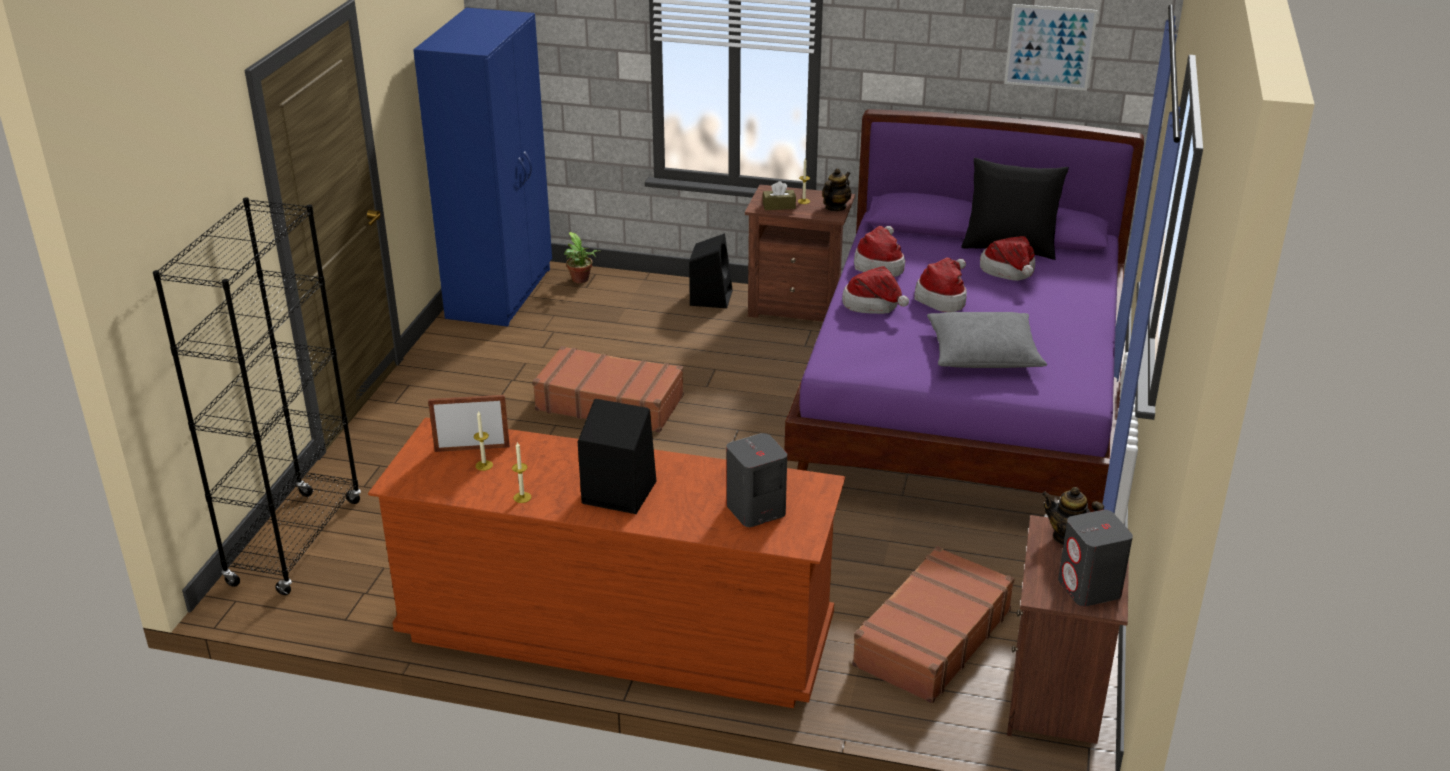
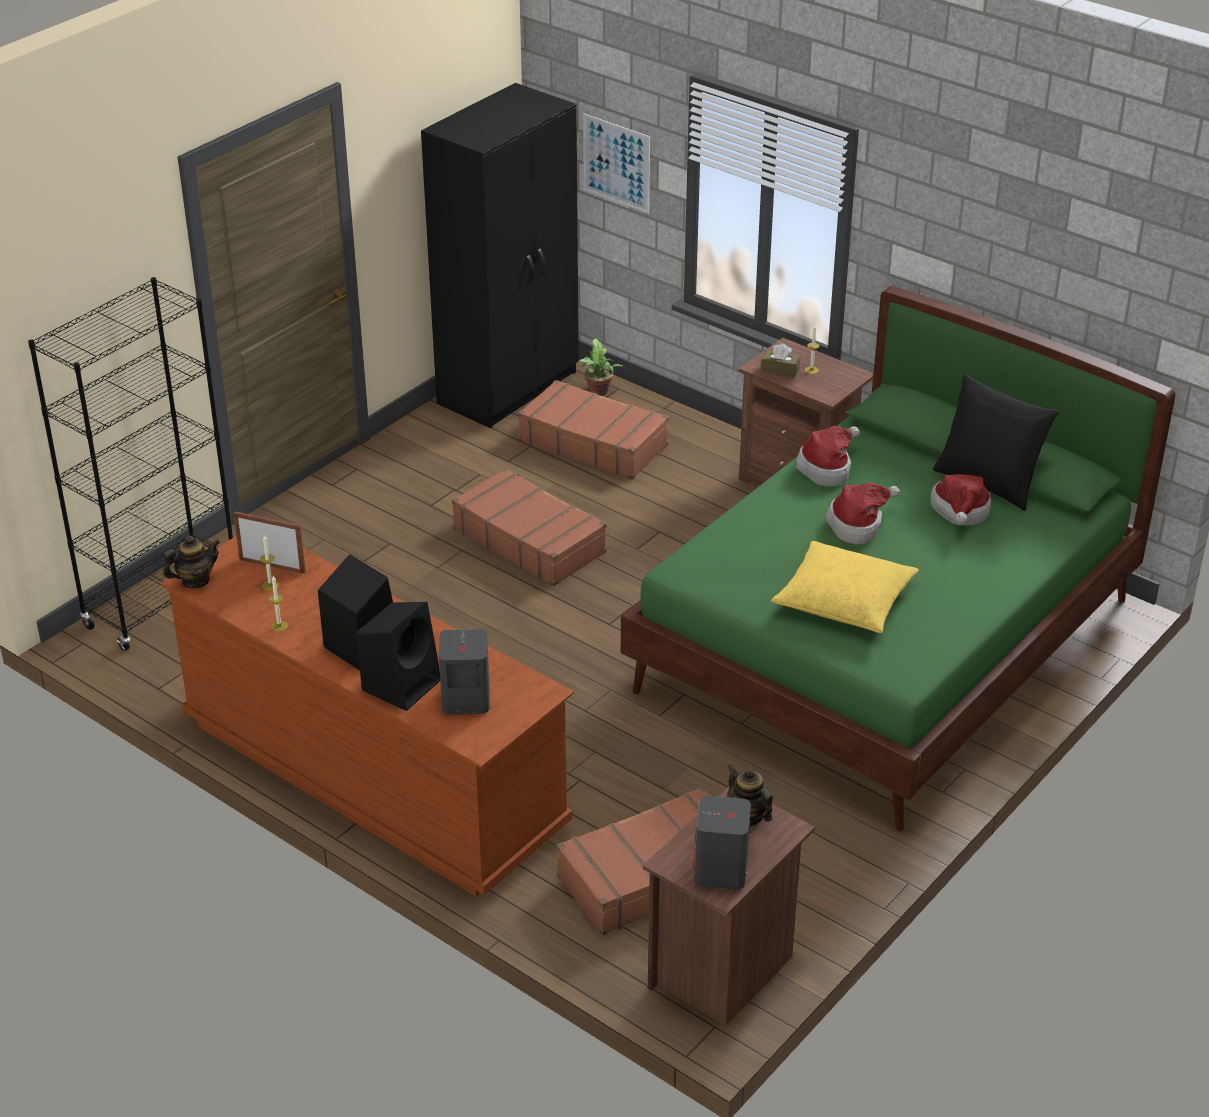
camera: 25 degrees right, 5 degrees up
(501, 293) = (510, 388): blue wardrobe -> black wardrobe
(606, 317) = (593, 443): none -> brown suitcase
(711, 297) = (717, 446): black speaker -> black speaker (402, 683)
(835, 207) = (839, 386): teapot -> teapot (195, 581)
(874, 305) = (779, 515): hat -> none
(964, 406) = (886, 645): purple bed -> green bed
(983, 353) = (844, 600): grey pillow -> yellow pillow
(1050, 47) = (1082, 266): picture -> picture (616, 163)

